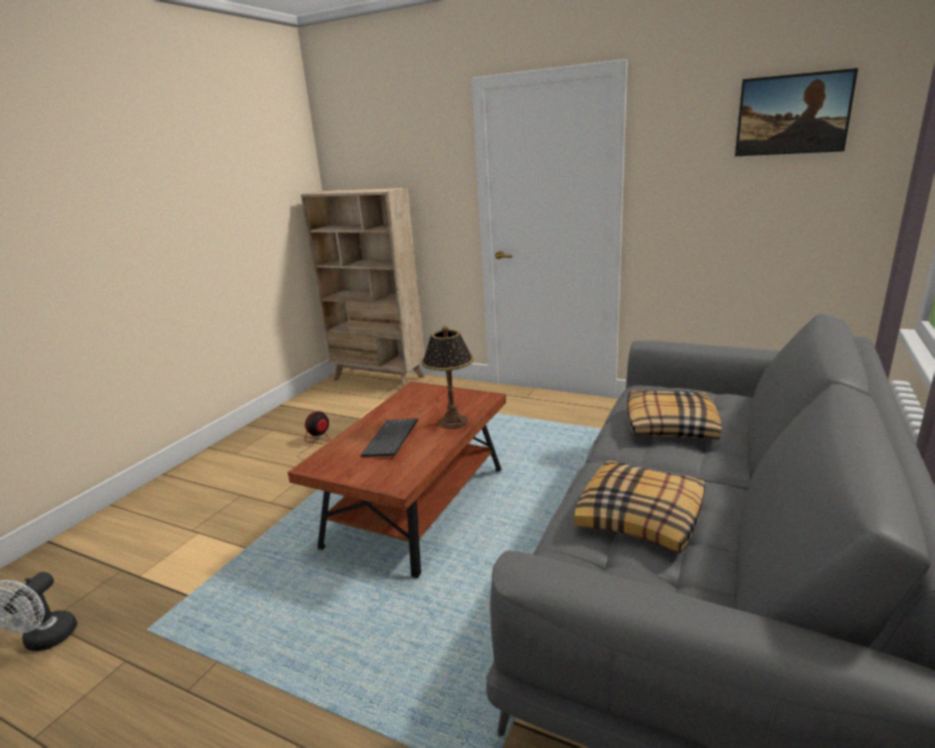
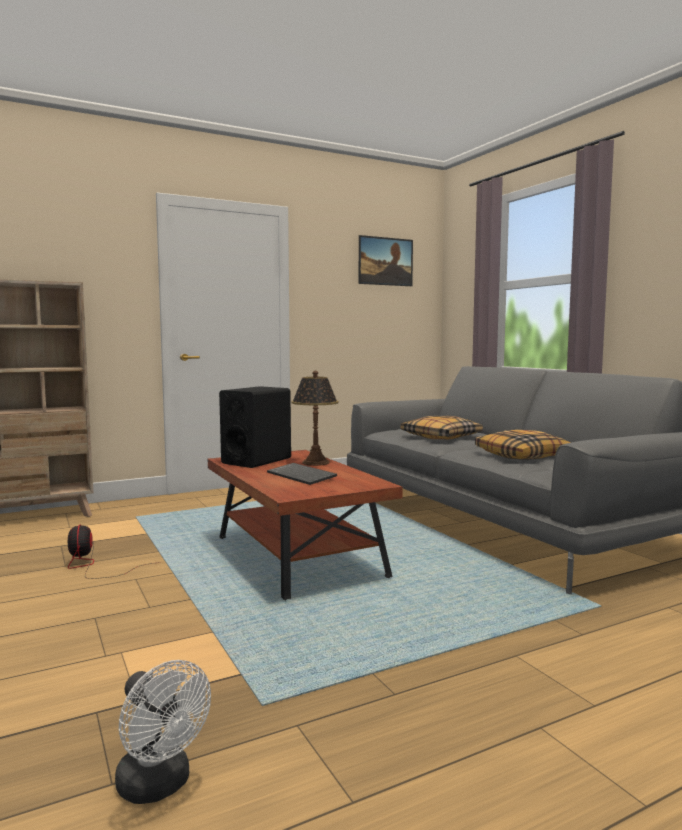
camera: 55 degrees left, 15 degrees down
(426, 399) = (257, 460): none -> black speaker

